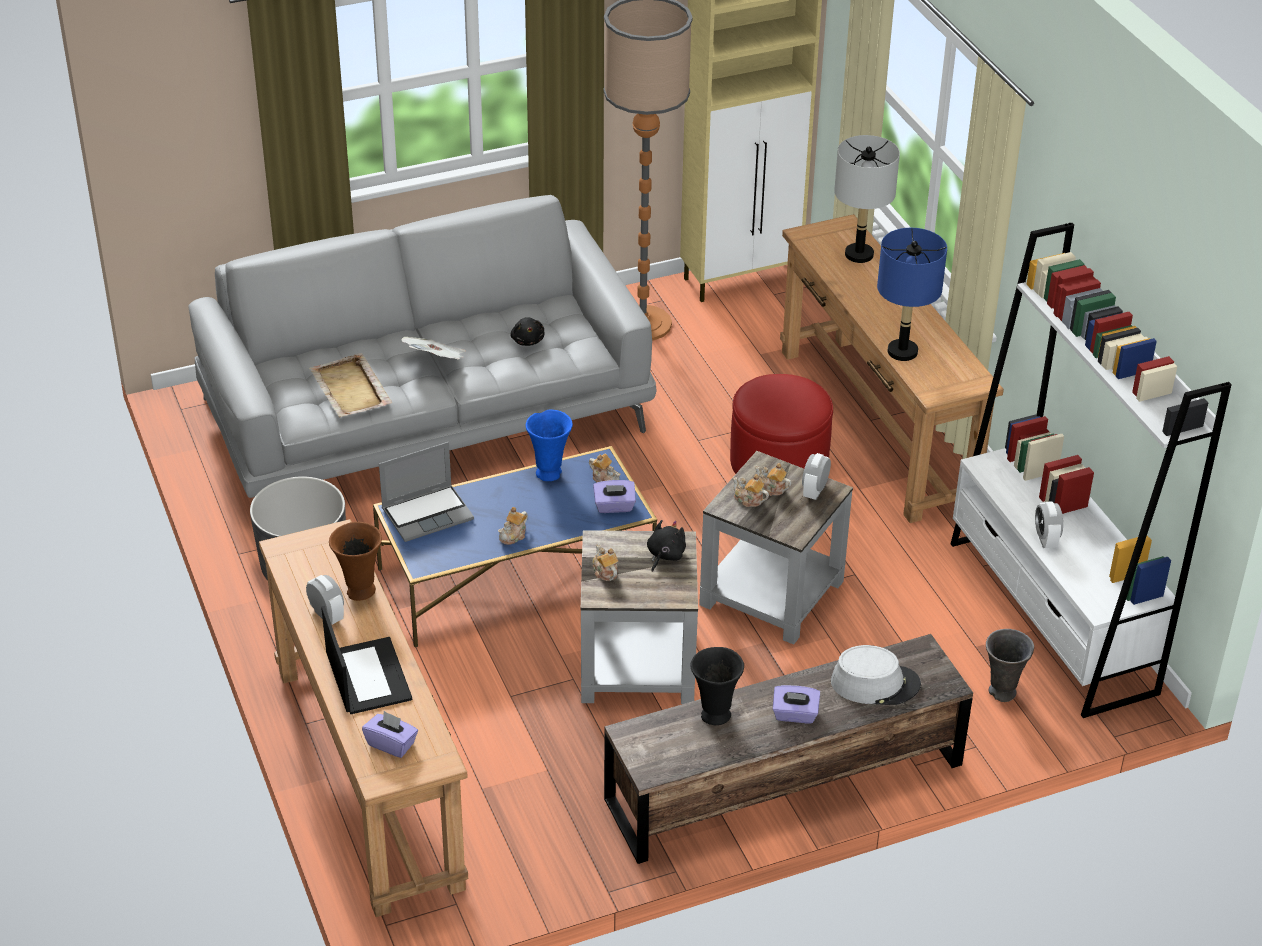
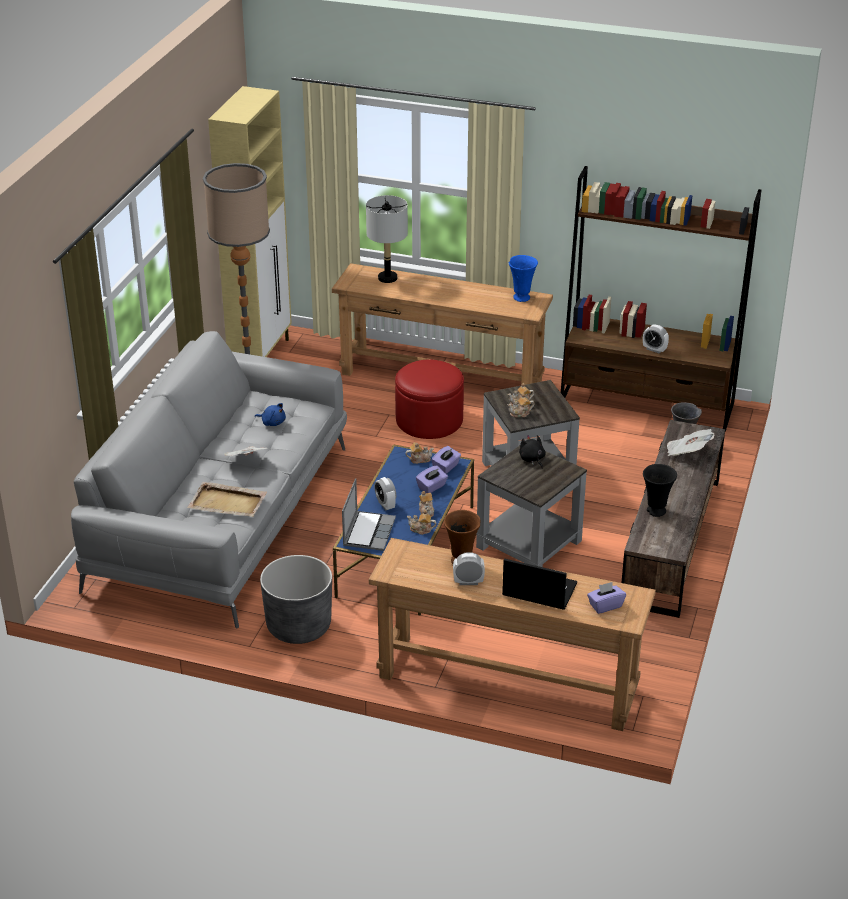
camera: 50 degrees left, 5 degrees down
(527, 340) = (272, 422): black plush toy -> blue plush toy
(550, 472) = (389, 474): blue vase -> blue vase (521, 297)
(604, 572) = (521, 484): teapot -> teapot (421, 529)
(795, 715) = (683, 487): purple tissue box -> purple tissue box (432, 487)
(814, 491) = (539, 391): alarm clock -> alarm clock (385, 505)
(875, 683) = (687, 452): grey hat -> newspaper
(902, 352) = (486, 305): blue table lamp -> none
(1051, 617) = (647, 403): white bookcase -> brown bookcase

